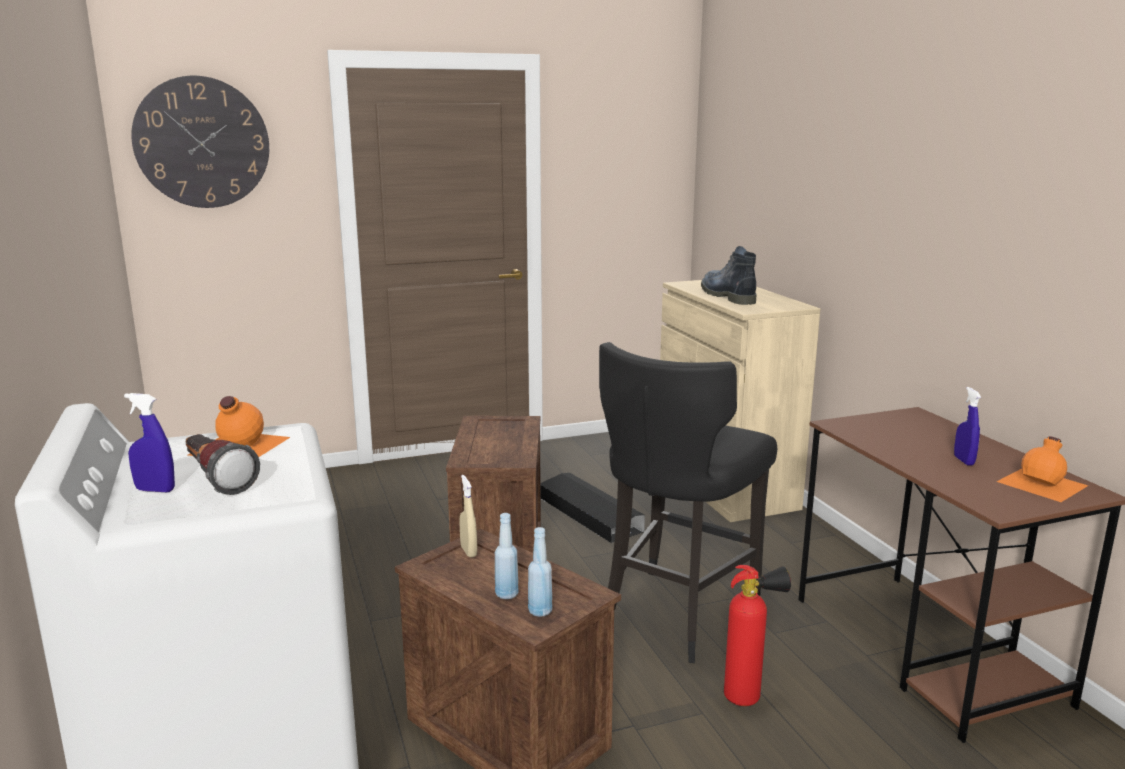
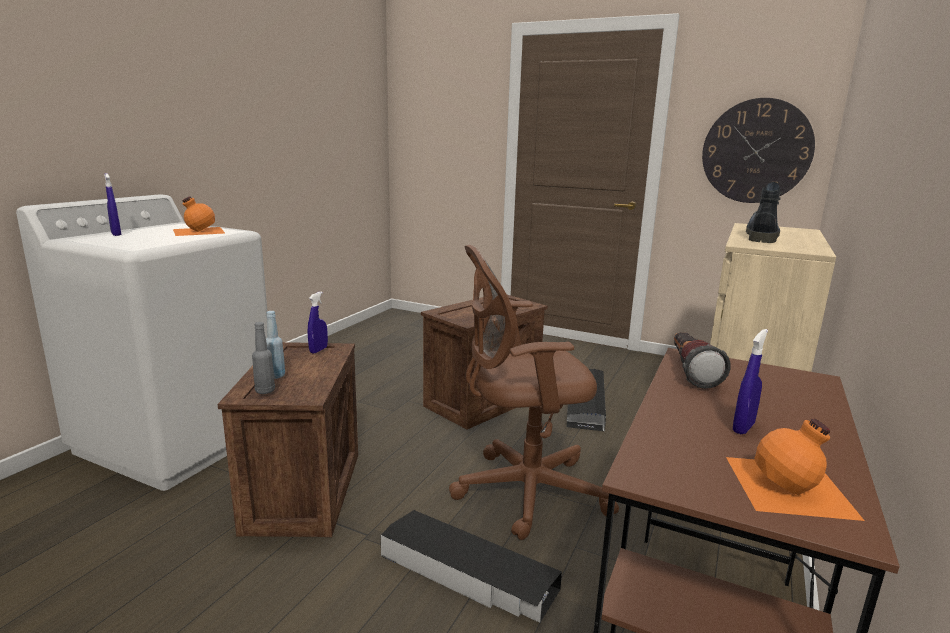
camera: 45 degrees right, 0 degrees up
(202, 143) = (432, 91): wall clock -> wall clock (756, 151)
(216, 479) = (142, 237): flashlight -> flashlight (690, 372)
(468, 551) = (318, 350): beige spray bottle -> blue spray bottle
(540, 611) = (265, 391): blue bottle -> grey bottle
(675, 615) = (522, 491): black stool -> brown office chair
(749, 698) = (468, 573): fire extinguisher -> black storage box

